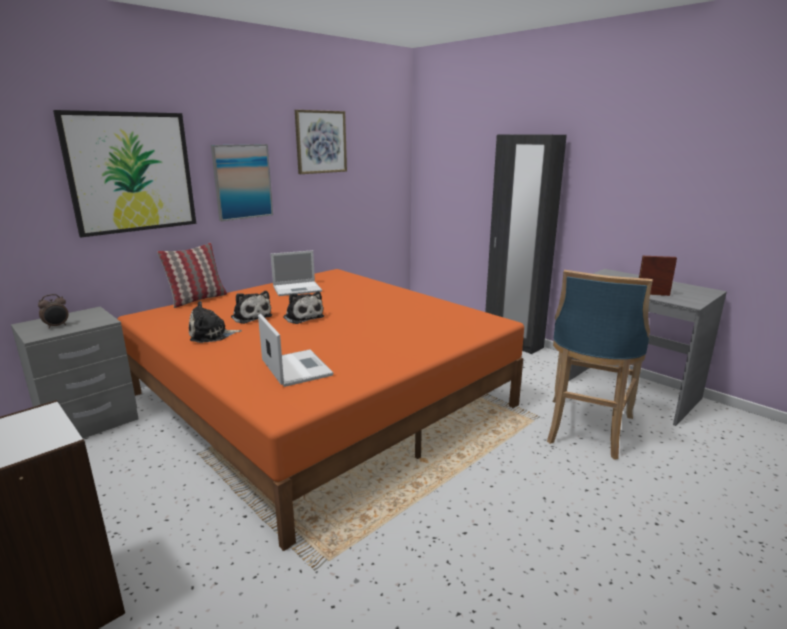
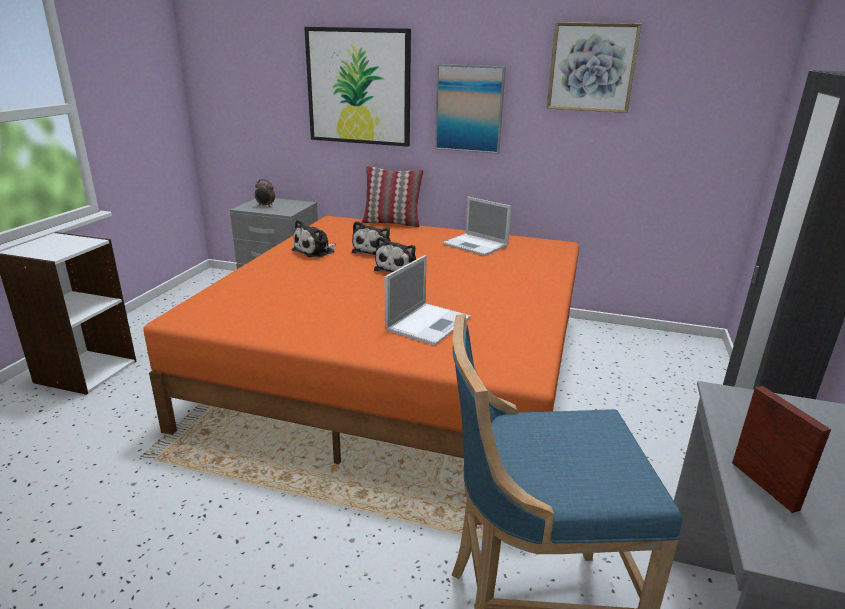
camera: 60 degrees right, 5 degrees up
(211, 335) = (315, 251): plush toy -> plush toy turned 90 degrees counterclockwise
(295, 368) = (271, 299): laptop -> laptop (429, 323)

